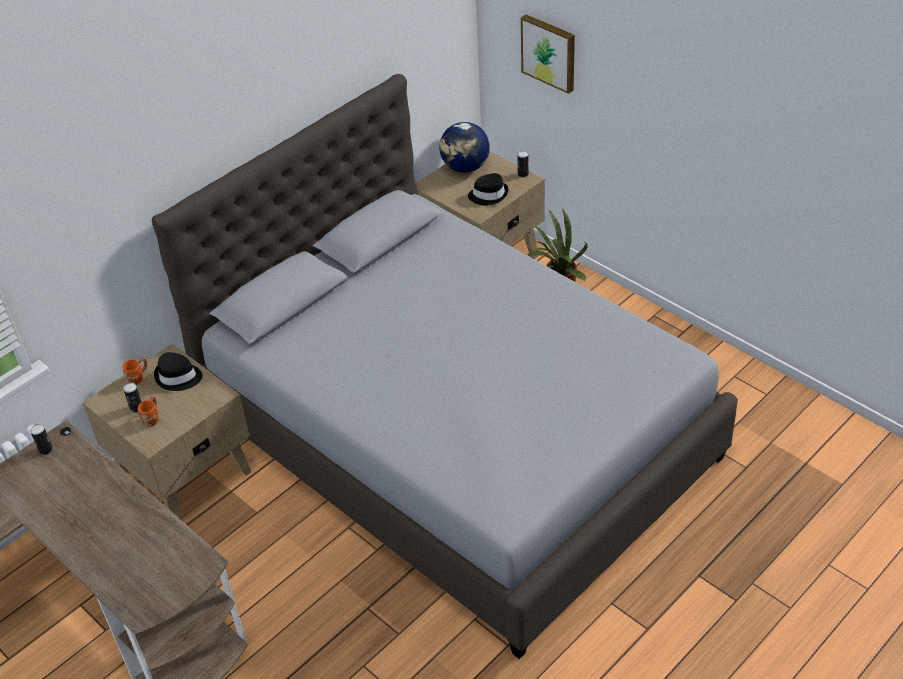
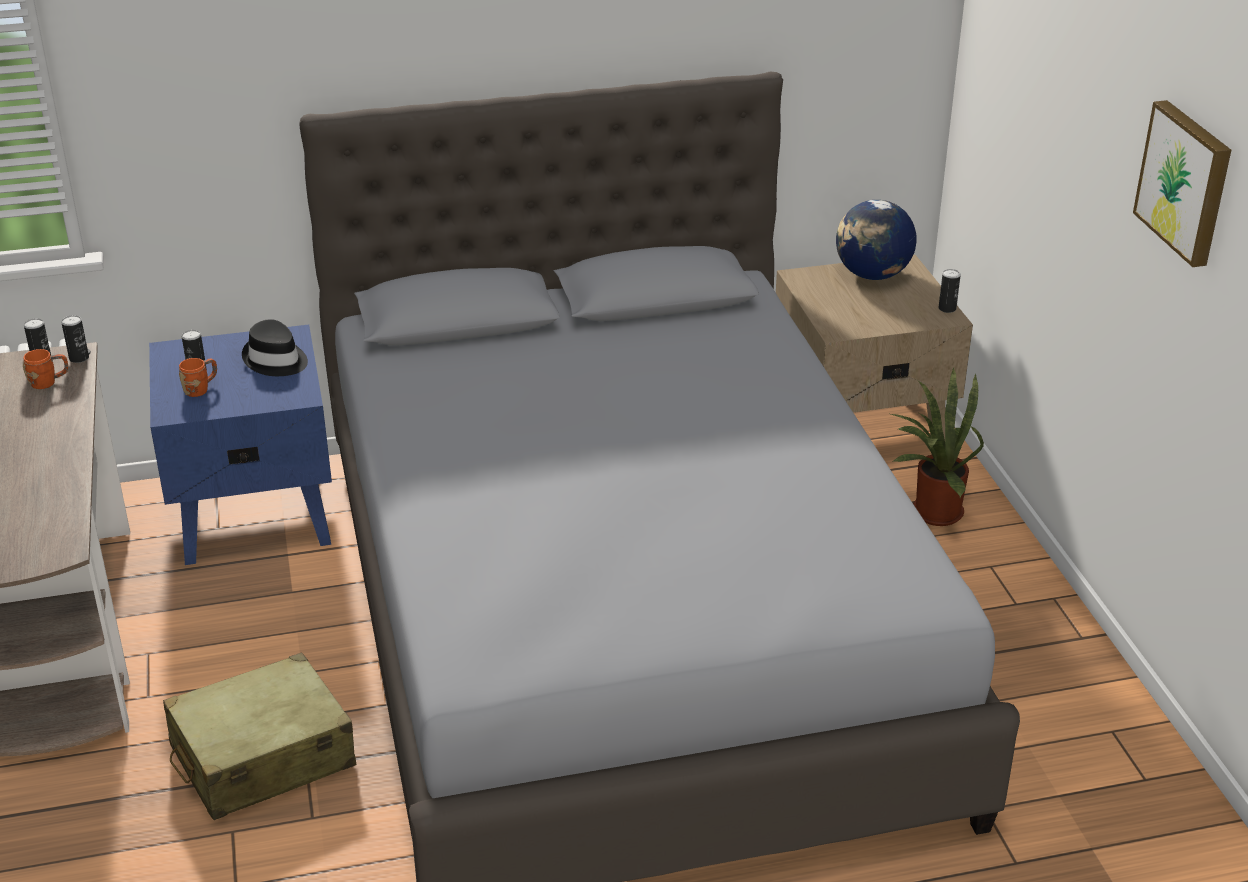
camera: 30 degrees right, 10 degrees down
(69, 436) = (79, 358): none -> can
(138, 377) = (233, 343): orange mug -> orange mug (49, 382)
(185, 474) = (256, 513): beige nightstand -> blue nightstand
(338, 616) = (262, 757): none -> beige suitcase
(488, 195) = (872, 315): black hat -> none
(549, 52) = (1020, 111): picture -> picture (1186, 182)

